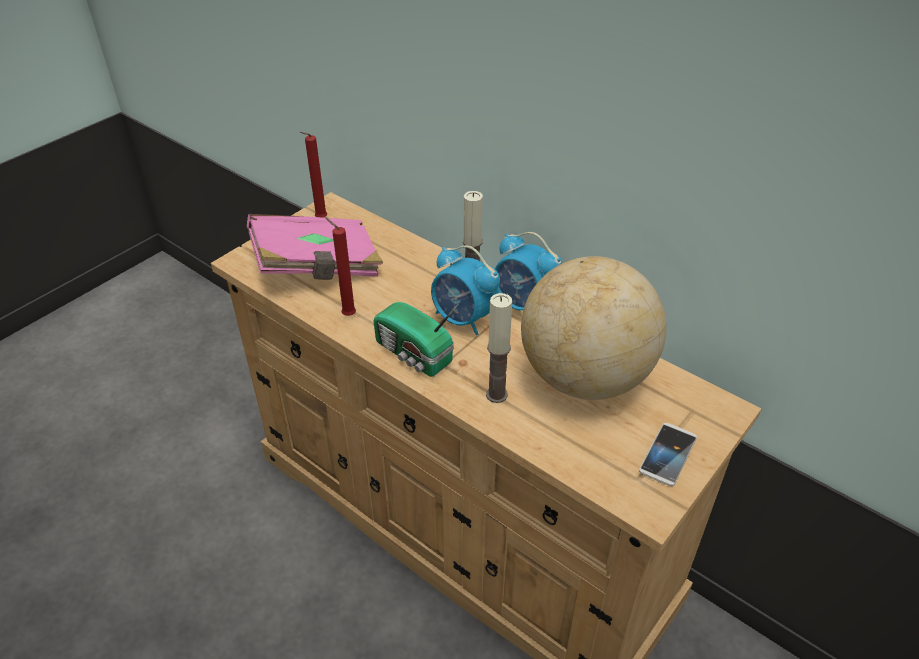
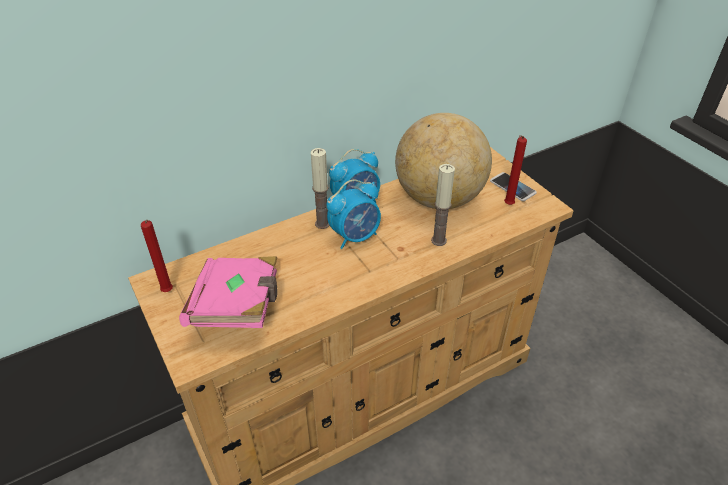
camera: 70 degrees left, 0 degrees up
(347, 315) = (314, 299): red candle -> red candle (507, 205)
(414, 354) = (381, 271): radio -> none

